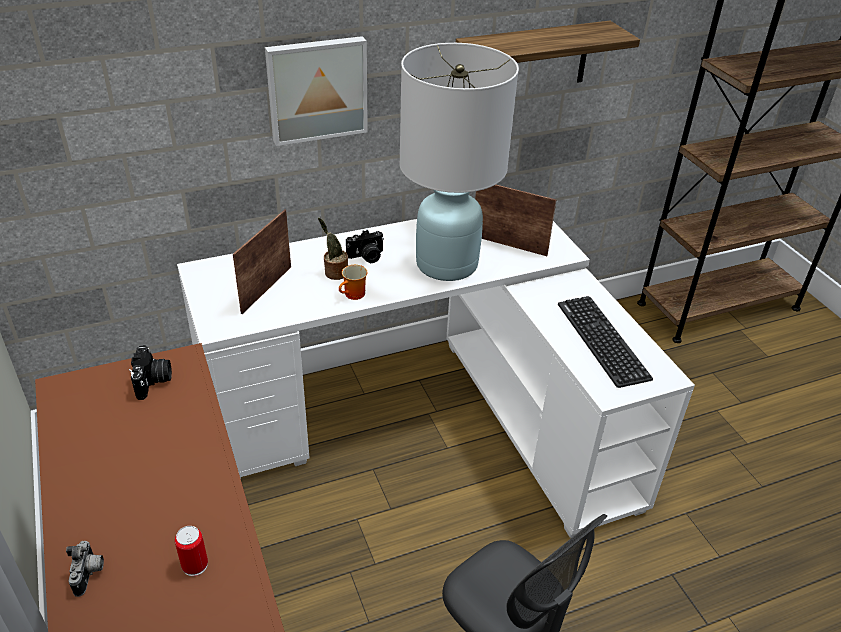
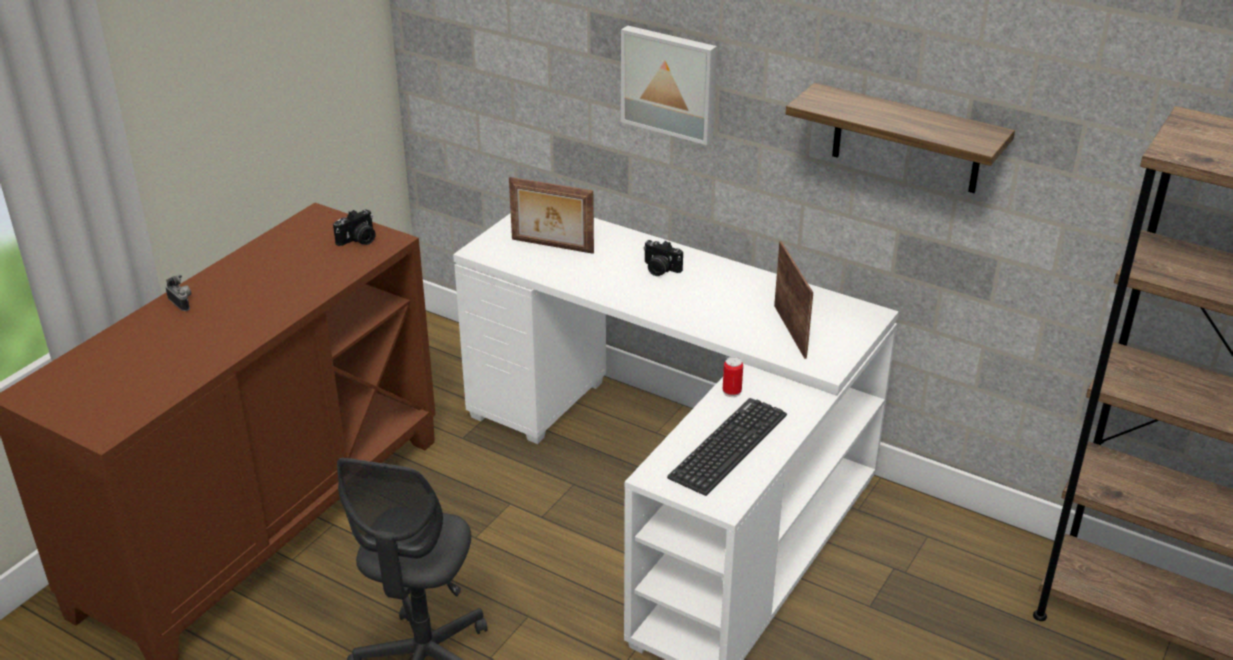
camera: 55 degrees right, 5 degrees down
(89, 574) = (182, 302): camera -> camera turned 90 degrees counterclockwise
(195, 565) = (220, 333): can -> can (732, 391)
(265, 289) = (552, 246): picture frame -> picture frame turned 150 degrees counterclockwise
(334, 272) = (616, 265): potted plant -> none
(354, 295) = (598, 287): mug -> none
(446, 263) = (709, 311): white table lamp -> none

